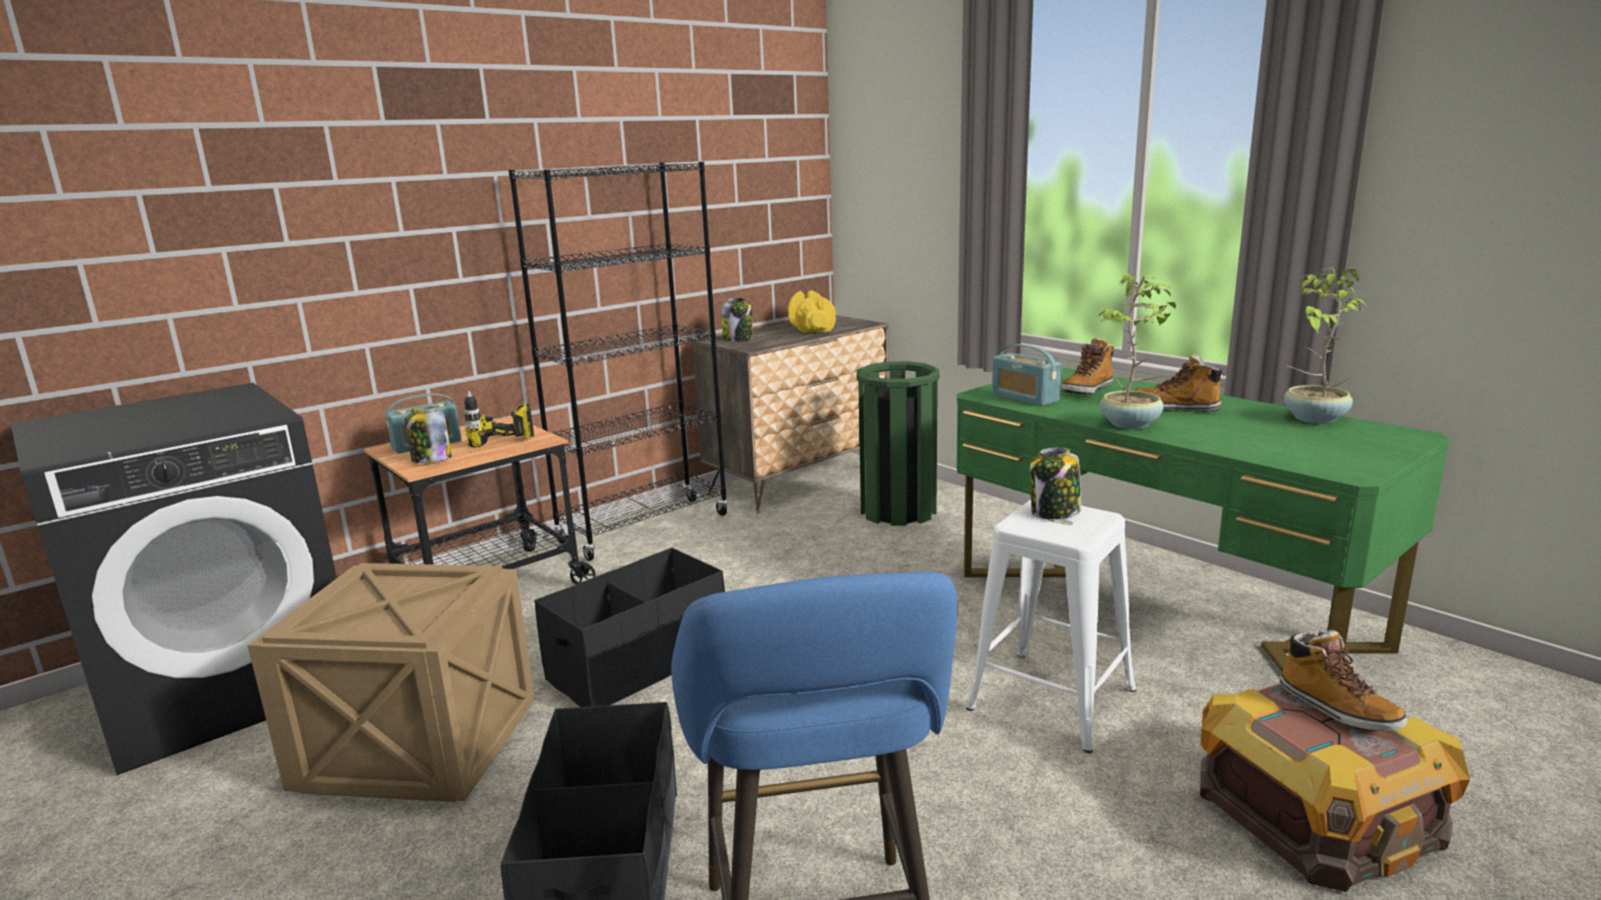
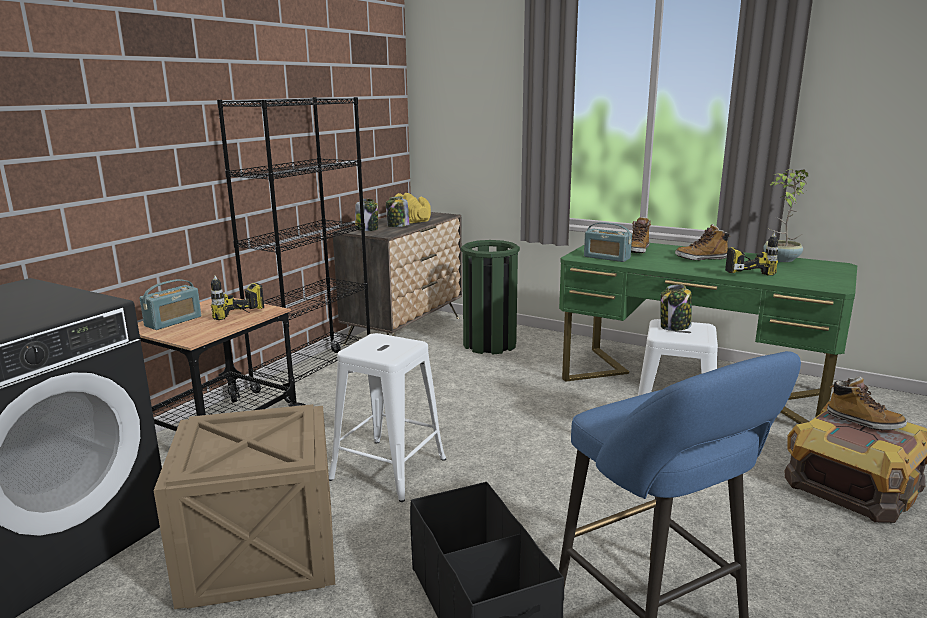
camera: 20 degrees left, 0 degrees up
(431, 460) = (192, 332): jar -> jar (398, 226)
(639, 664) = (388, 468): black storage box -> white stool
(1131, 424) = (689, 269): potted plant -> none
(1224, 433) = (744, 270): none -> power drill

